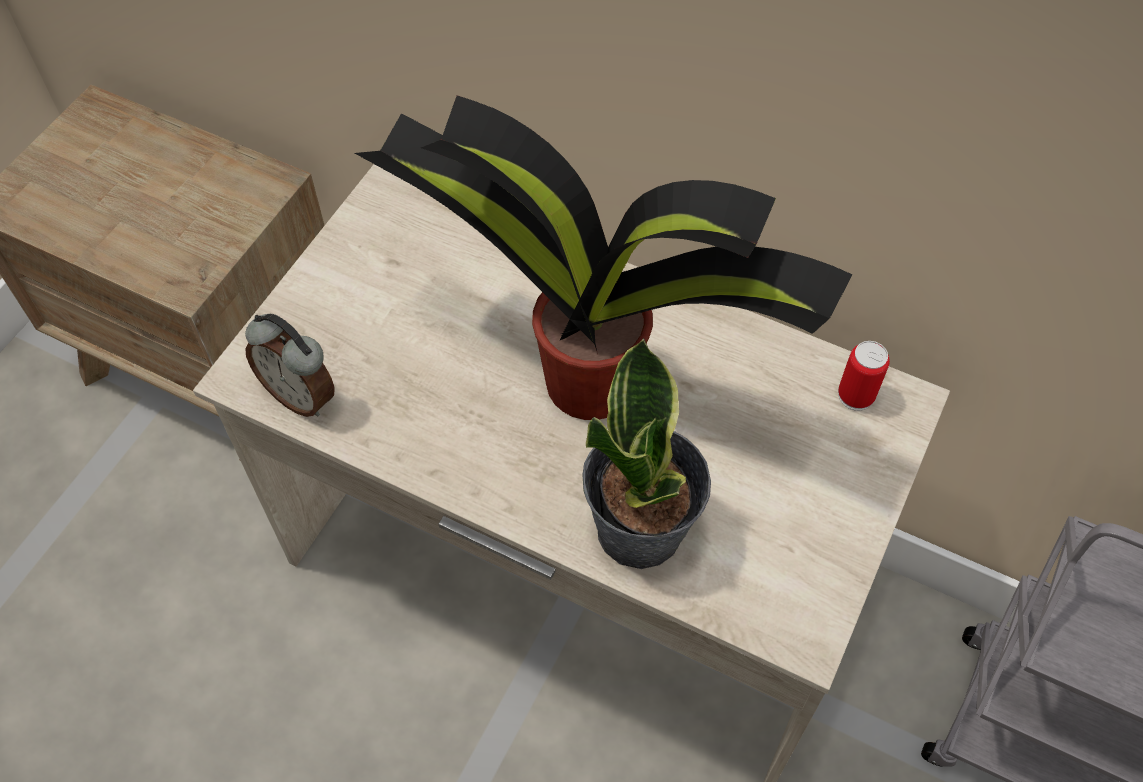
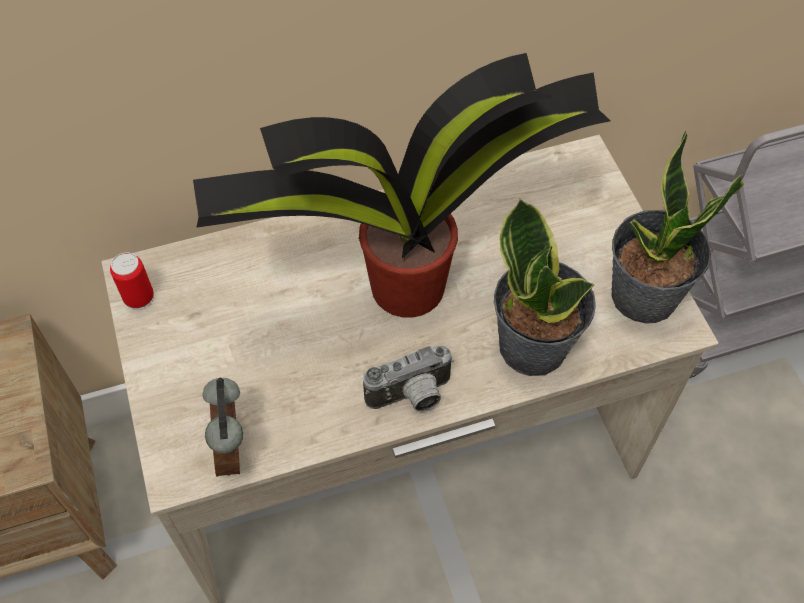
camera: 45 degrees left, 0 degrees up
(301, 395) = (234, 449): alarm clock -> alarm clock turned 90 degrees clockwise
(482, 479) = (412, 397): none -> camera
(803, 578) = (643, 296): none -> potted plant
(856, 395) = (557, 175): can -> can (139, 297)

